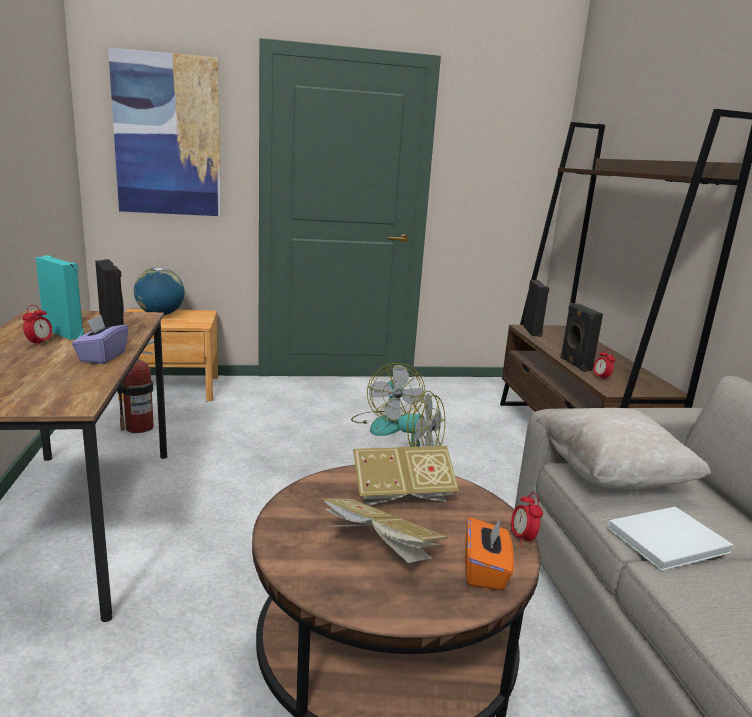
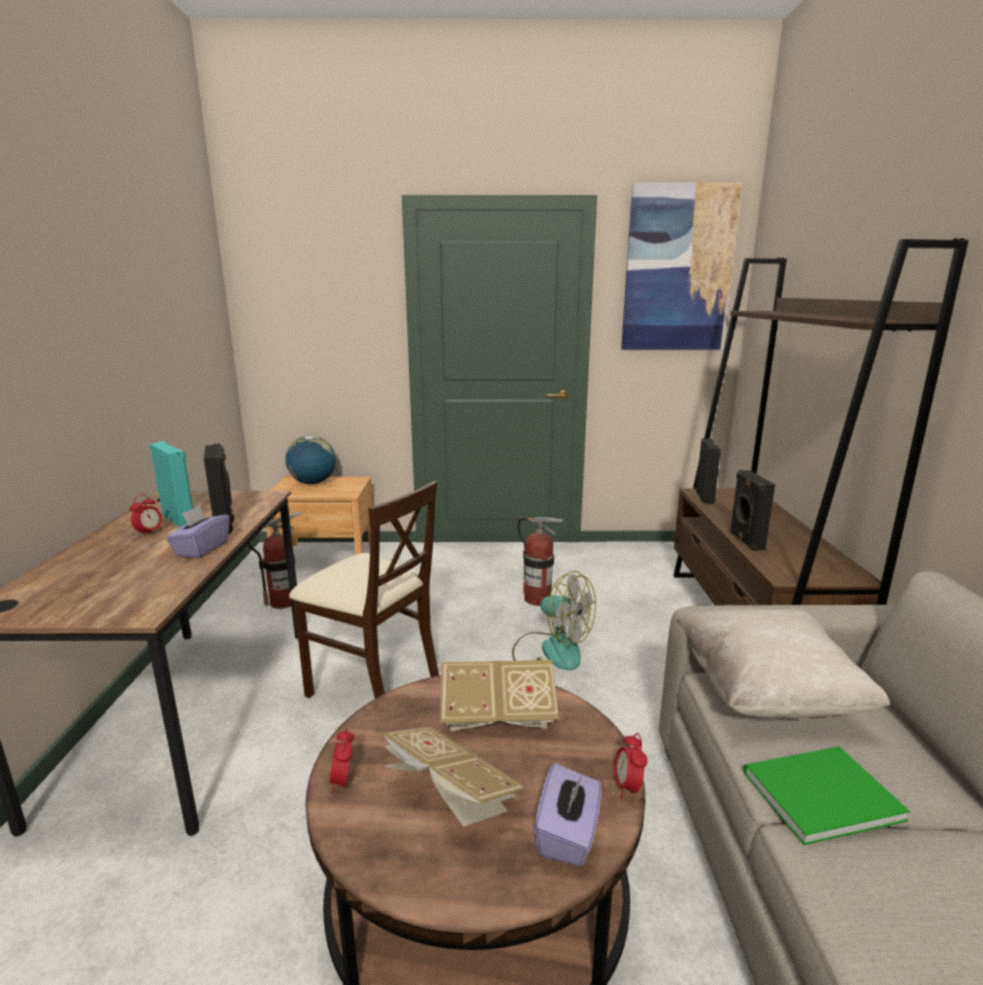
camera: 10 degrees right, 0 degrees up
(168, 136) = (315, 302): picture -> picture (678, 269)
(249, 496) = (373, 686): none -> beige chair
(384, 423) = (537, 599): fan -> fire extinguisher
(485, 571) = (568, 834): orange tissue box -> purple tissue box
(601, 378) = (774, 560): alarm clock -> alarm clock (343, 782)
(663, 538) = (815, 793): white book -> green book

